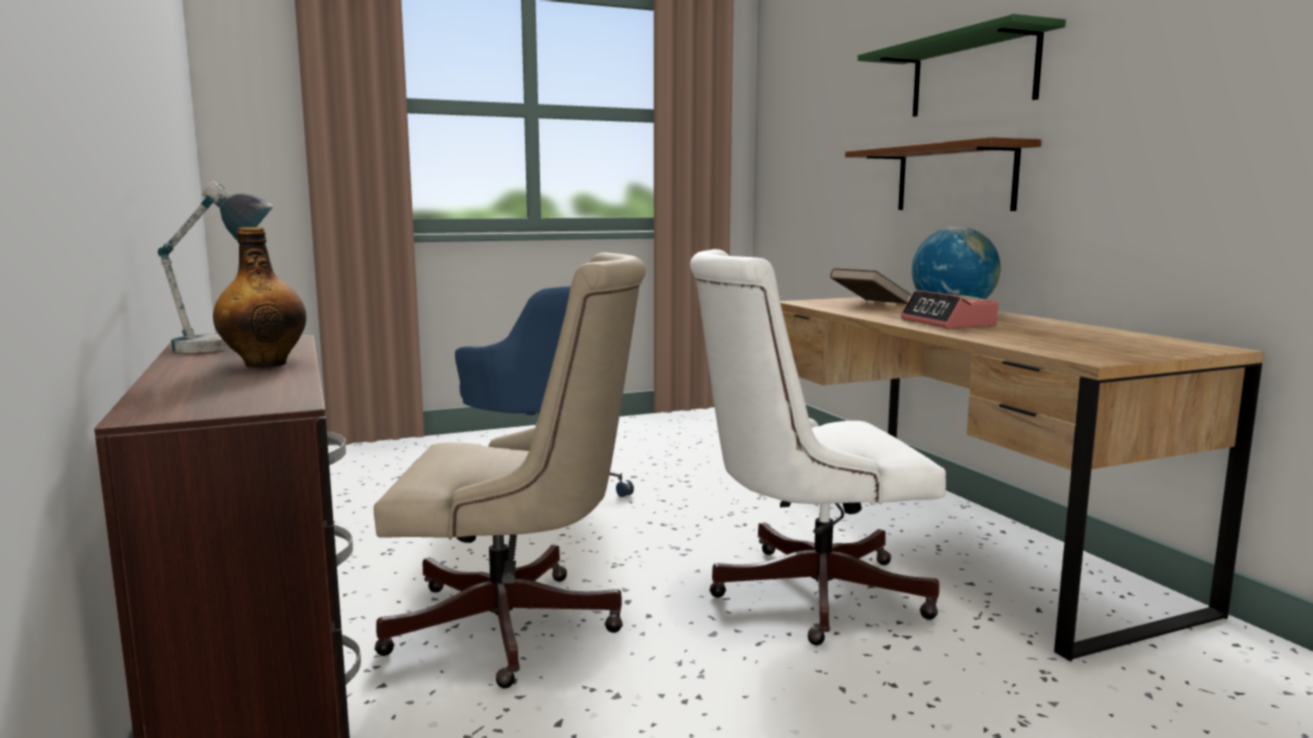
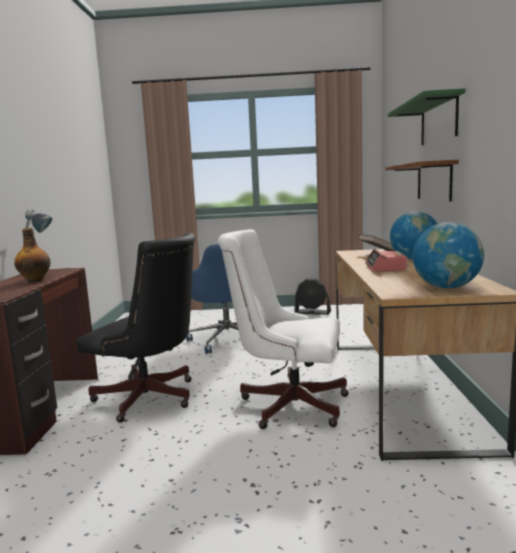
camera: 25 degrees right, 0 degrees up
(518, 627) = (151, 399): beige office chair -> black office chair
(651, 427) = (312, 312): none -> black fan
(1135, 346) = (446, 287): none -> globe

